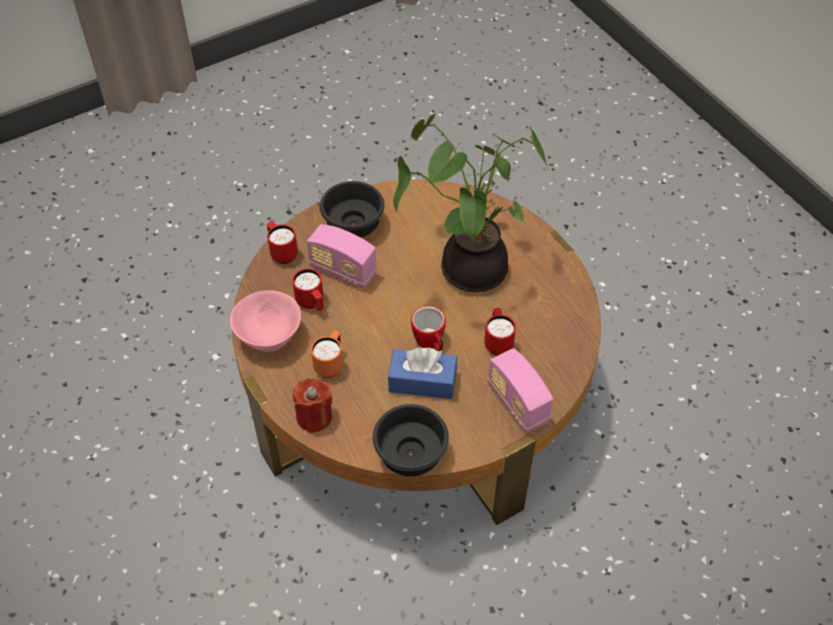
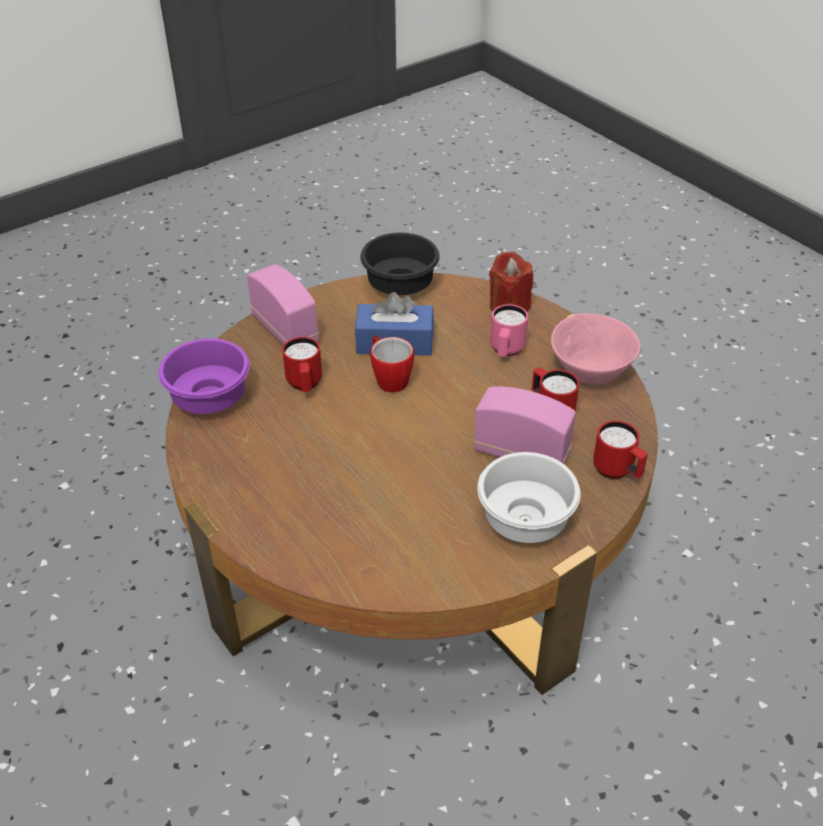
camera: 175 degrees right, 10 degrees down
(330, 364) = (506, 351): orange mug -> pink mug
(353, 223) = (526, 523): black bowl -> white bowl
(468, 267) = (343, 470): potted plant -> none
(572, 337) = (209, 396): none -> purple bowl

